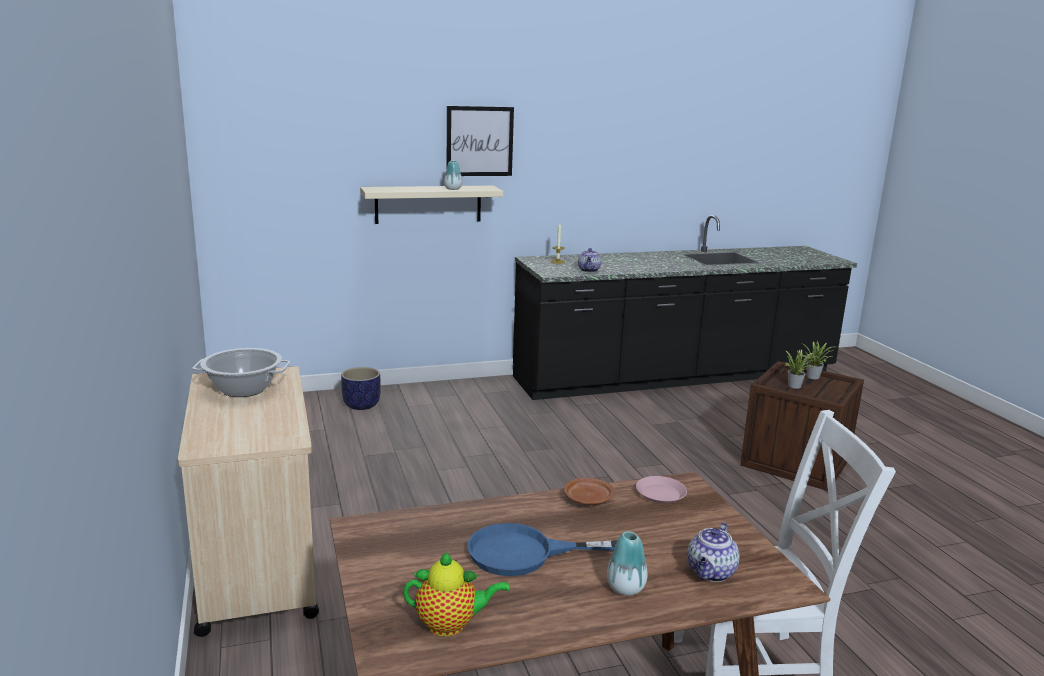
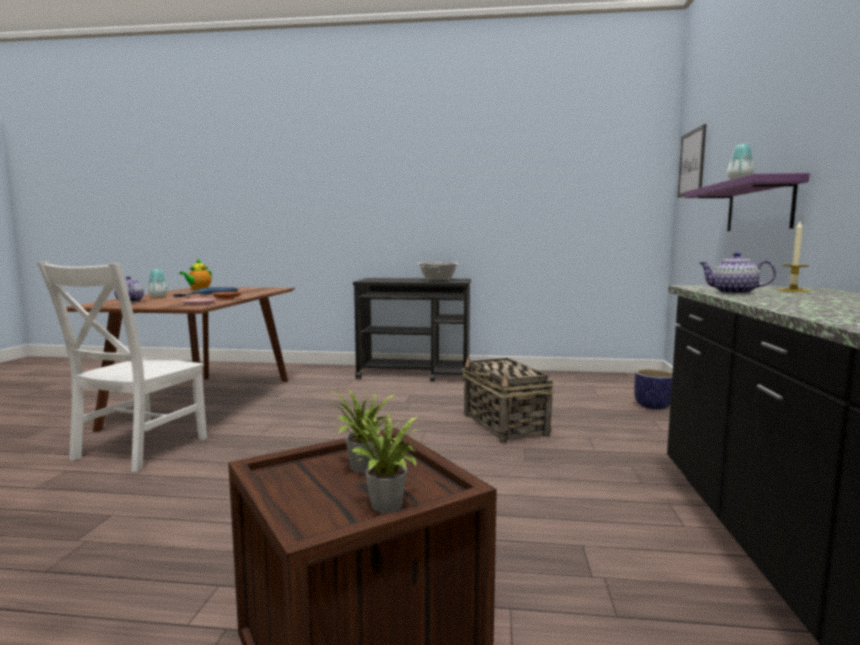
camera: 115 degrees right, 10 degrees down
(257, 565) = (415, 374): beige cart -> black cart
(428, 204) = (759, 206): beige shelf -> purple shelf
(473, 464) = (505, 425): none -> basket
(479, 141) = (803, 110): picture -> picture (692, 163)

